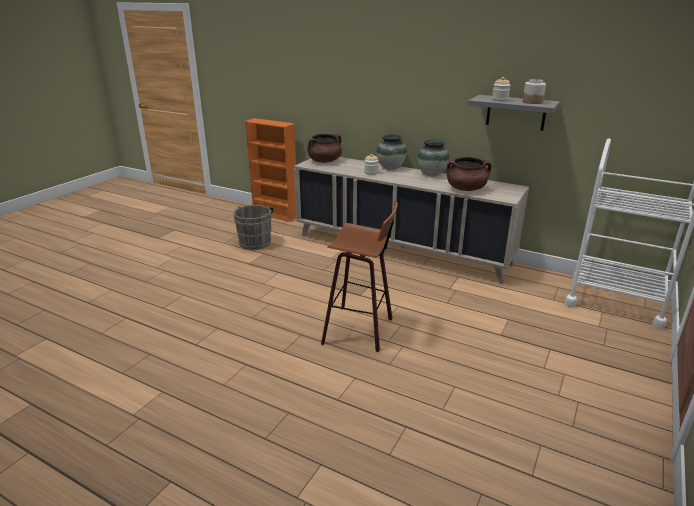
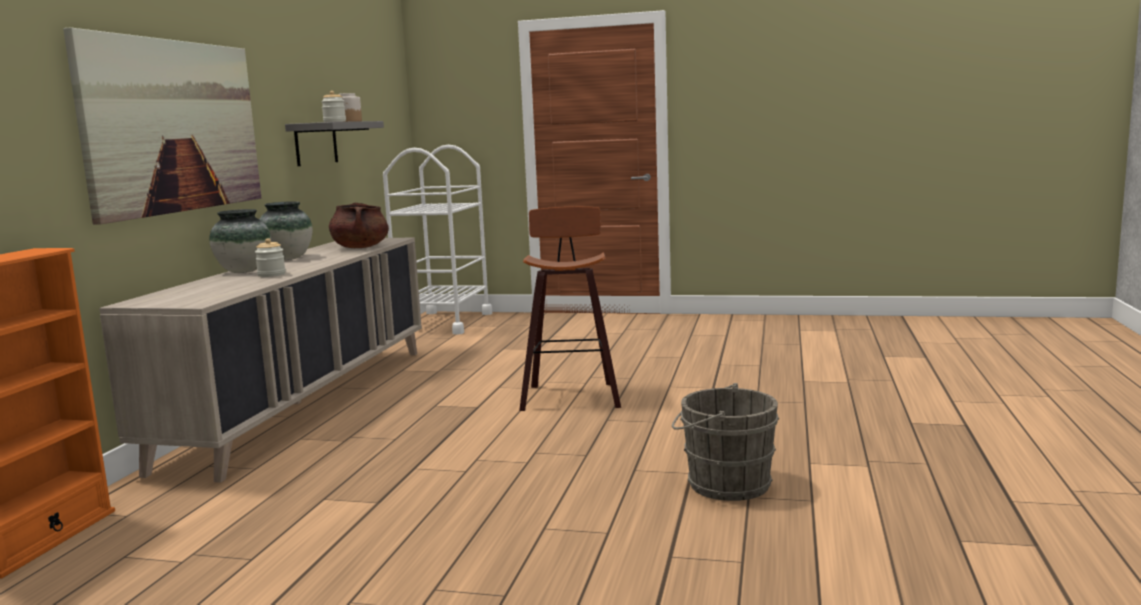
camera: 105 degrees left, 15 degrees down
(256, 242) = (253, 520): grey bucket -> grey bucket (723, 484)
(324, 161) = (175, 298): brown cooking pot -> none
(378, 86) = (173, 126): none -> picture

